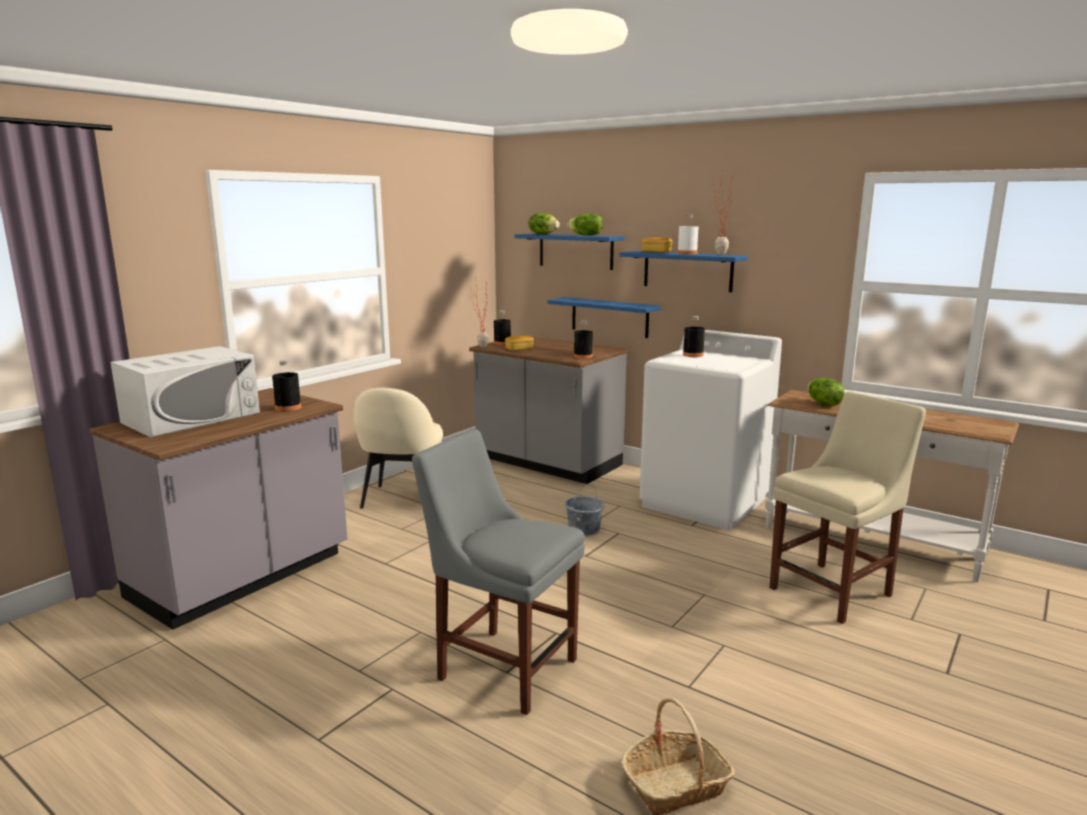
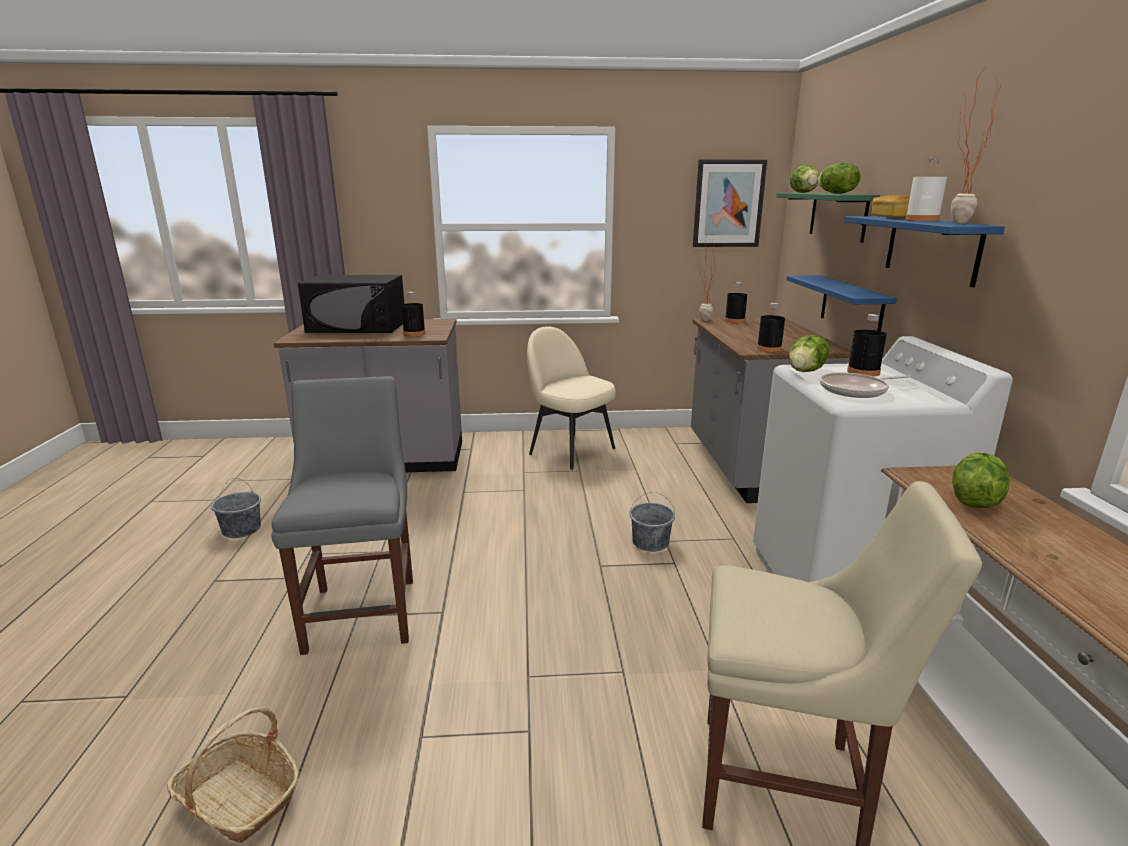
camera: 50 degrees right, 5 degrees up
(192, 417) = (357, 326): white microwave -> black microwave
(230, 699) = (241, 530): none -> grey bucket
(403, 499) = (570, 450): beige chair -> beige chair turned 75 degrees clockwise
(461, 244) = (728, 204): none -> picture
(519, 349) = (730, 329): bread -> none
(575, 251) = (838, 216): blue shelf -> green shelf
(671, 360) = (806, 371): none -> lettuce
(720, 364) = (856, 390): none -> frying pan

